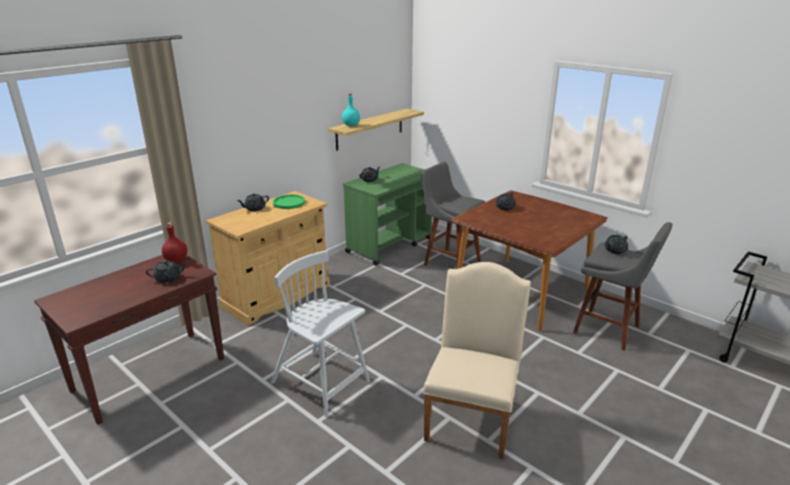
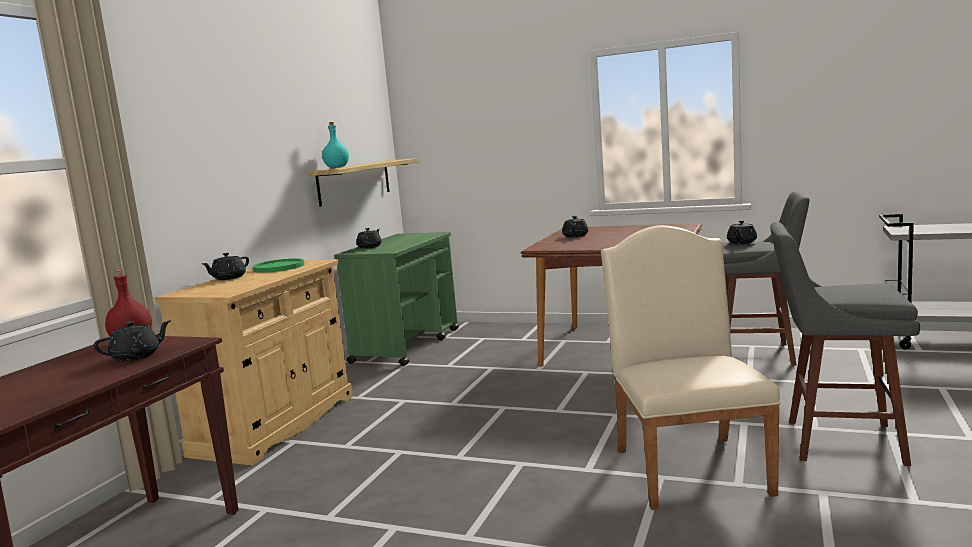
camera: 20 degrees left, 15 degrees down
(321, 383) = (434, 494): white chair -> none
(449, 262) = (503, 343): grey stool -> grey stool (837, 441)

